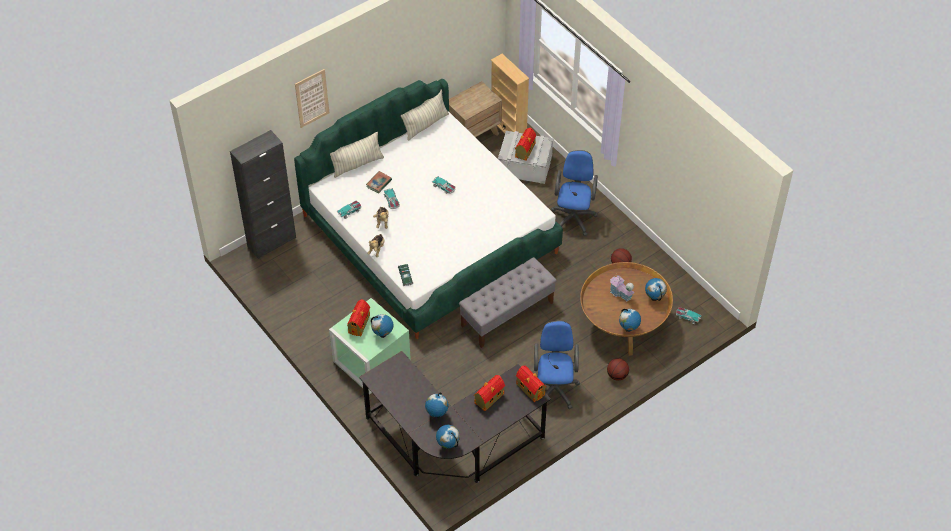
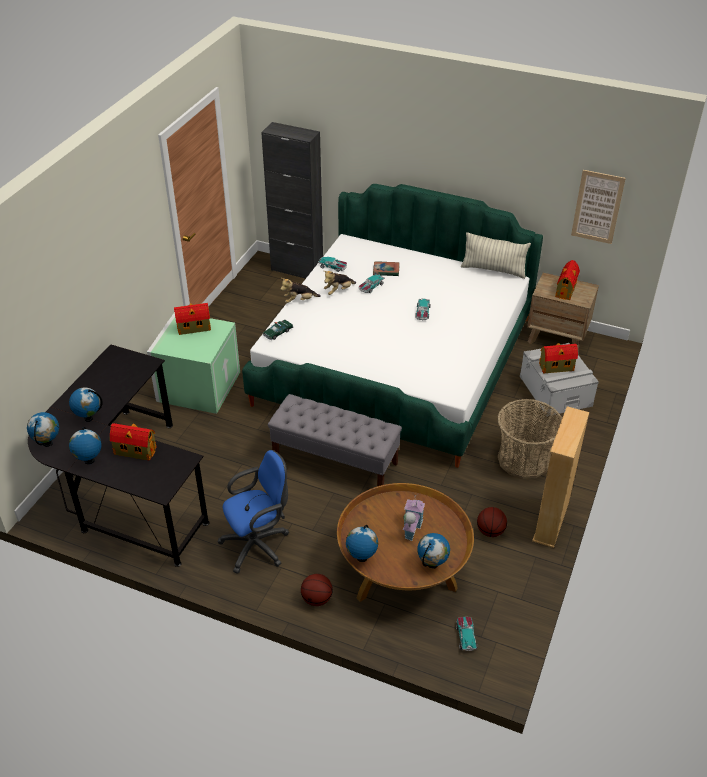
camera: 60 degrees right, 10 degrees down
(312, 98) = (377, 132): picture -> picture (597, 207)
(357, 164) = (397, 249): pillow -> none
(383, 334) = (191, 348): globe -> globe (89, 461)
(508, 128) = (592, 359): beige bookcase -> beige bookcase (551, 521)
(530, 389) = (170, 480): toy house -> toy house (566, 289)
(574, 216) = (524, 459): blue office chair -> basket

